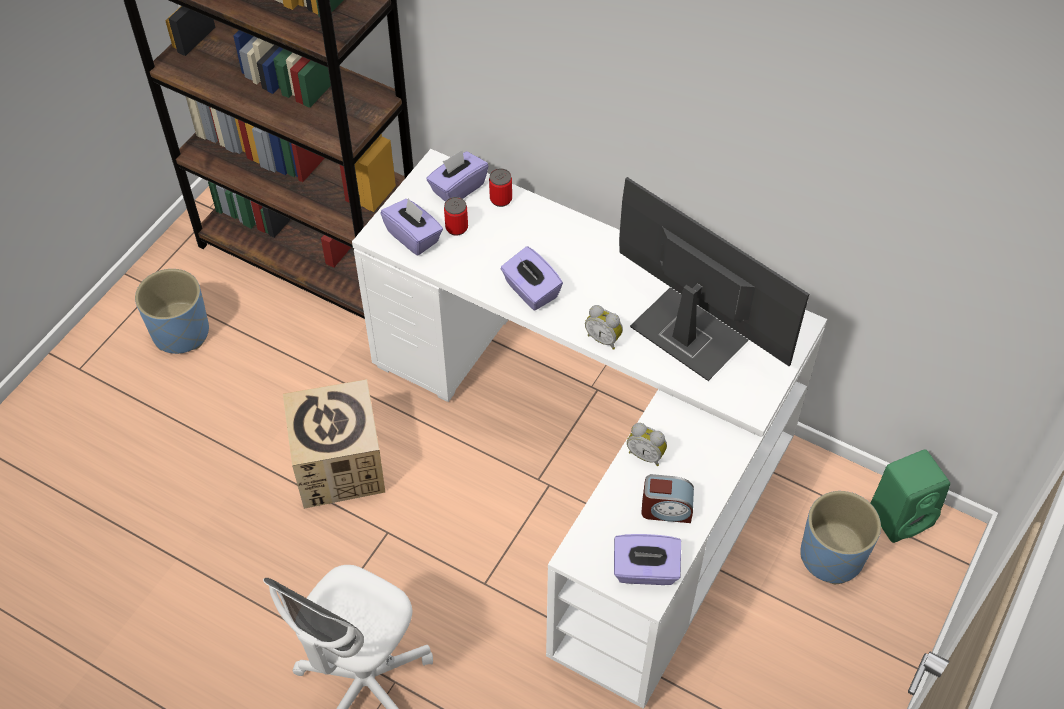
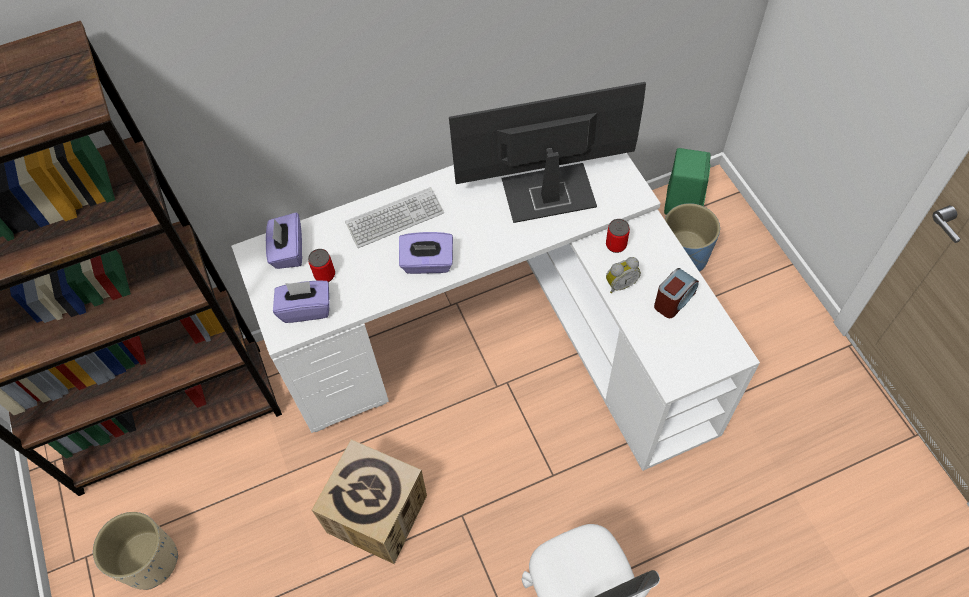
camera: 50 degrees left, 5 degrees up
(181, 332) = (150, 560): blue planter -> beige planter
(501, 199) = (325, 230): can -> can (616, 245)
(556, 239) = (395, 218): none -> keyboard
(604, 338) = (509, 245): alarm clock -> none
(645, 571) = (714, 344): purple tissue box -> none

